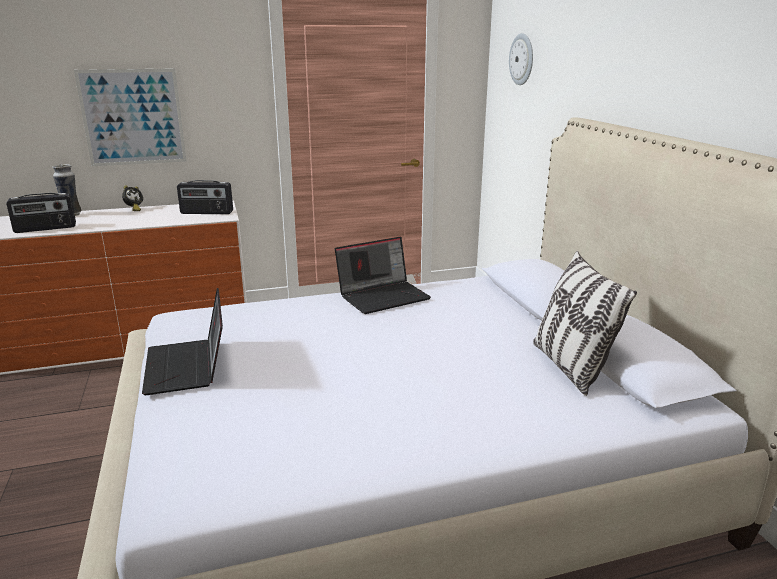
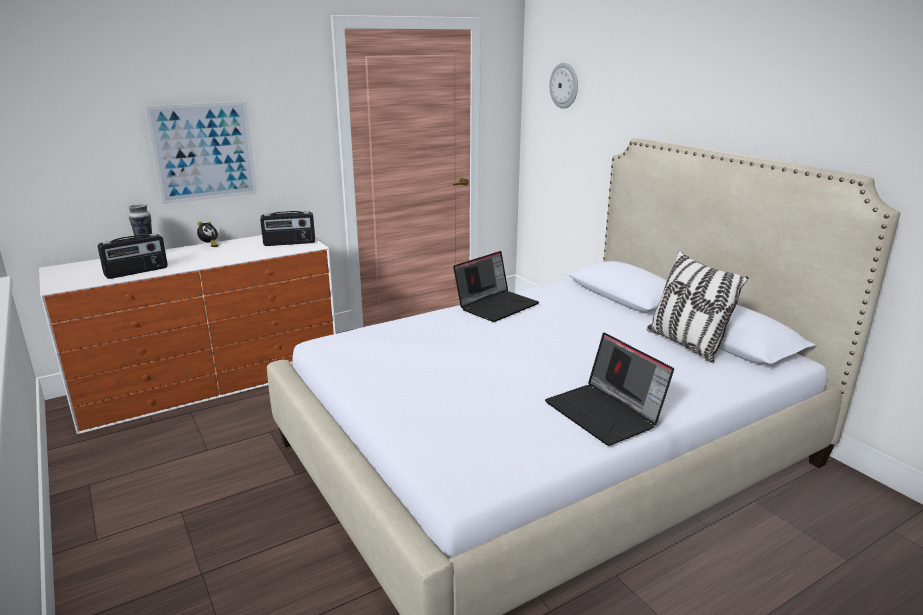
camera: 15 degrees left, 0 degrees up
(188, 367) = (379, 383): laptop -> laptop (605, 413)

